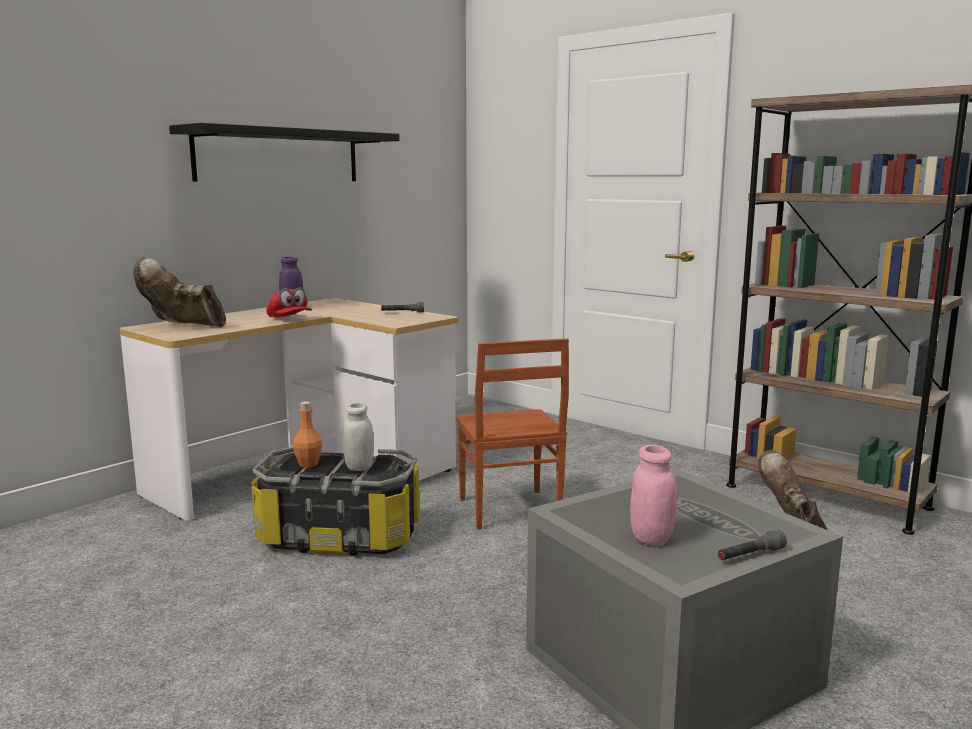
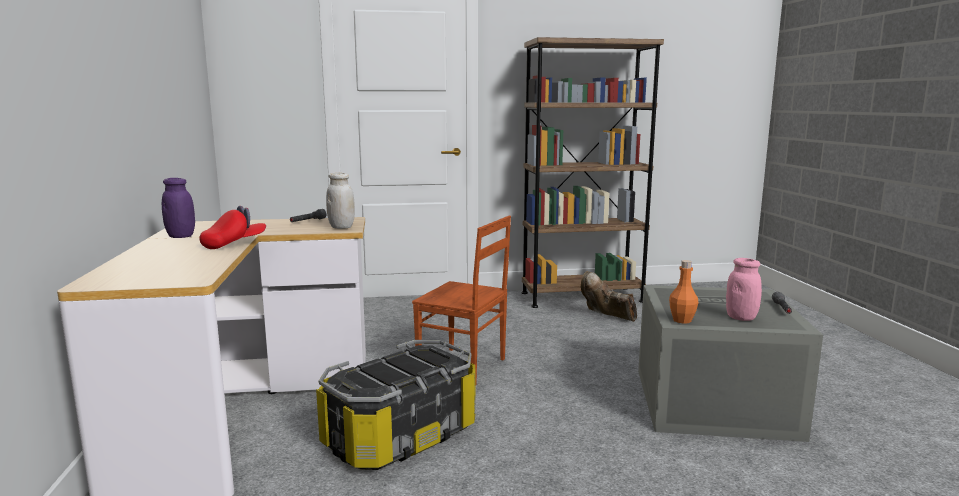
camera: 50 degrees left, 0 degrees up
(183, 327) = (149, 273): brown boot -> none
(279, 156) = (122, 61): black shelf -> none
(289, 319) = (234, 244): red cap -> red cap turned 45 degrees counterclockwise
(308, 464) = (374, 376): orange bottle -> orange bottle (682, 320)
(359, 467) = (418, 362): white jar -> white jar (341, 227)

